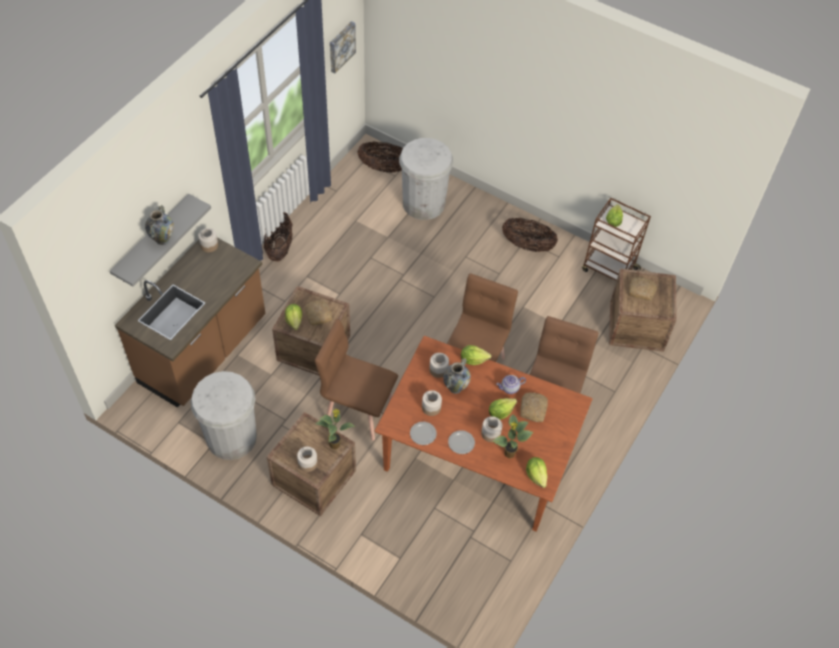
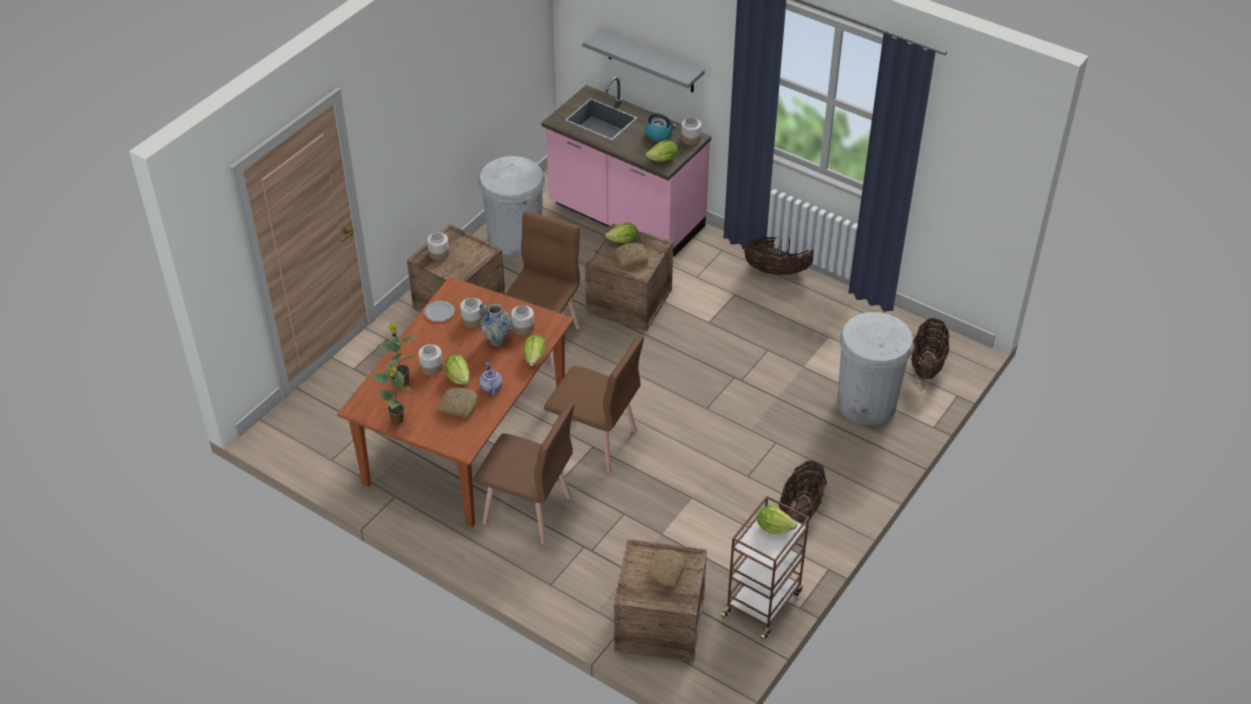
camera: 95 degrees right, 10 degrees down
(163, 239) = (639, 56): vase -> none
(202, 267) = (659, 135): none -> kettle
(204, 352) = (625, 218): brown counter -> pink counter
(335, 444) = (459, 273): potted plant -> potted plant (398, 420)
(341, 46) = (972, 177): picture -> none
(461, 443) = (422, 342): plate -> none
(536, 475) = (371, 402): lettuce -> lettuce (663, 159)

